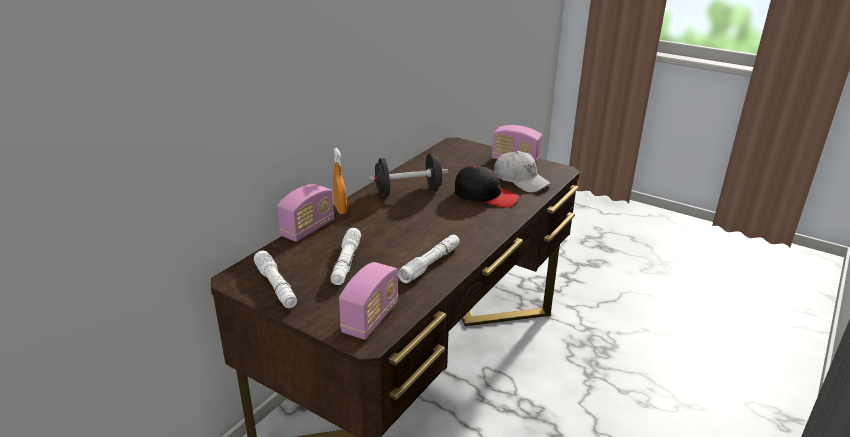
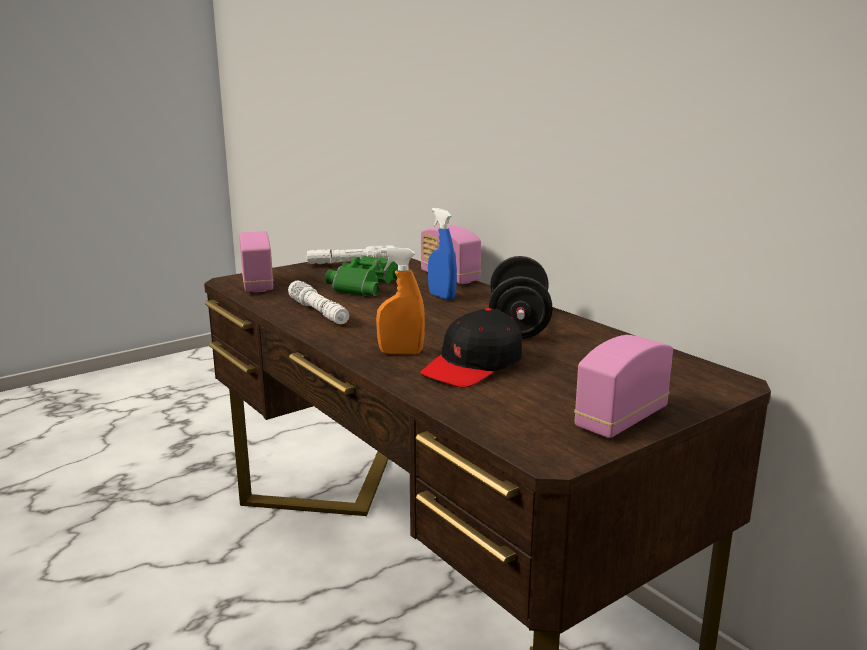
camera: 110 degrees right, 10 degrees down
(340, 209) = (487, 291): orange spray bottle -> orange spray bottle (401, 353)
(346, 263) = (363, 284): white flashlight -> green binoculars
(363, 224) = (441, 296): none -> blue spray bottle
(370, 319) = (257, 284): radio -> radio turned 150 degrees counterclockwise
(520, 180) = (520, 404): white cap -> none

